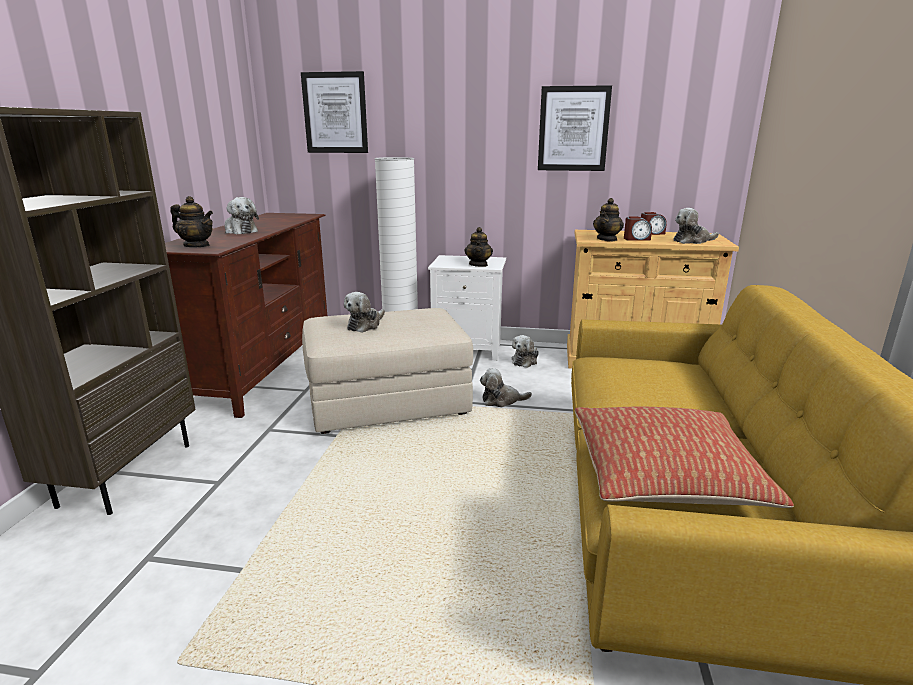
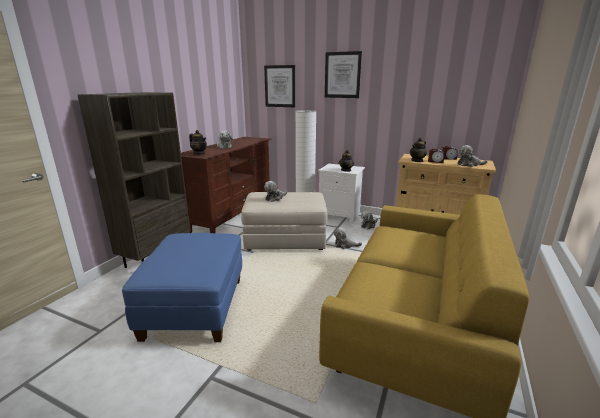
camera: 15 degrees right, 0 degrees up
(257, 572) = (195, 308): none -> blue ottoman
(573, 129) = (406, 96): picture -> picture (342, 75)
(665, 476) = (379, 290): pillow -> none

